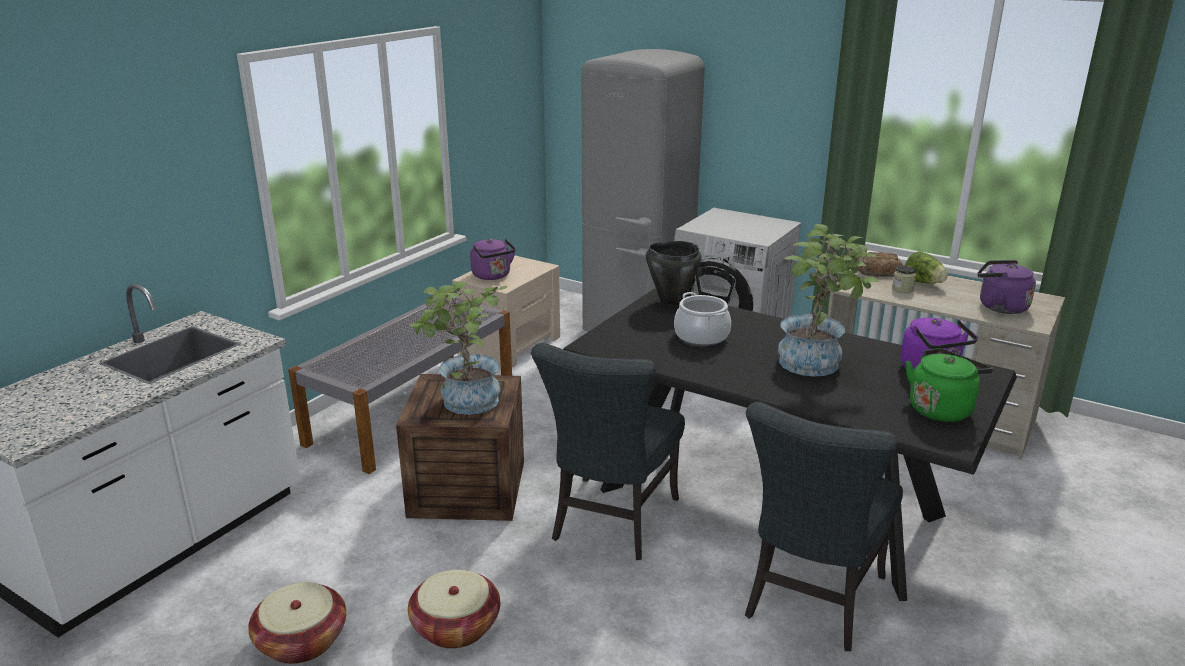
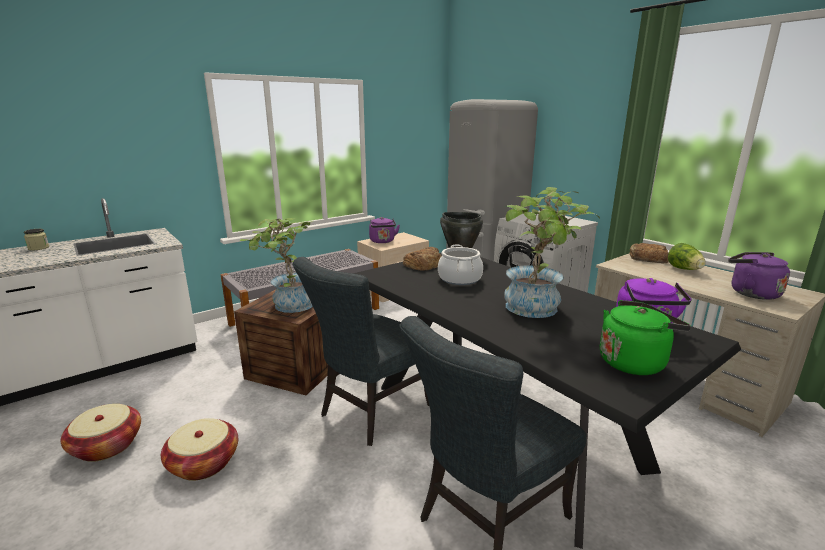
camera: 20 degrees right, 5 degrees down
(638, 320) = (424, 264): none -> bread
(902, 289) = (662, 271): jar -> jar (38, 248)

